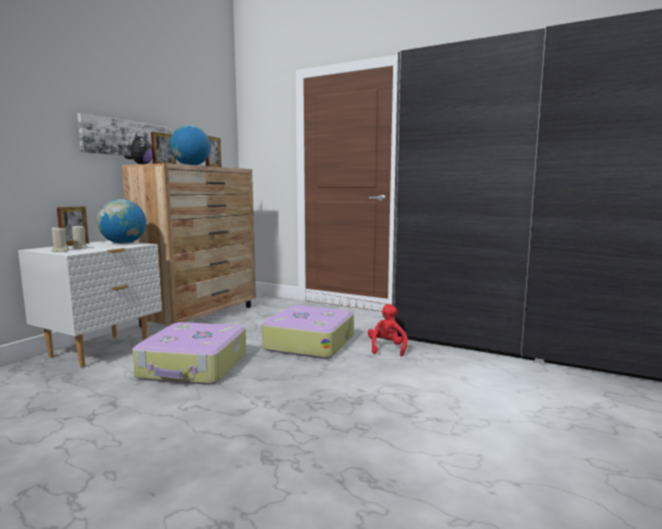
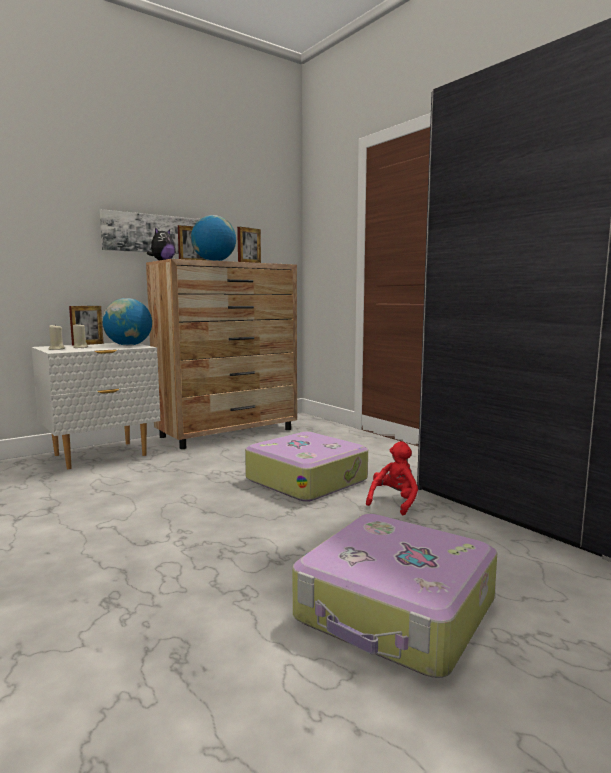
camera: 25 degrees right, 0 degrees up
(194, 366) = (159, 485): suitcase -> suitcase (396, 611)

